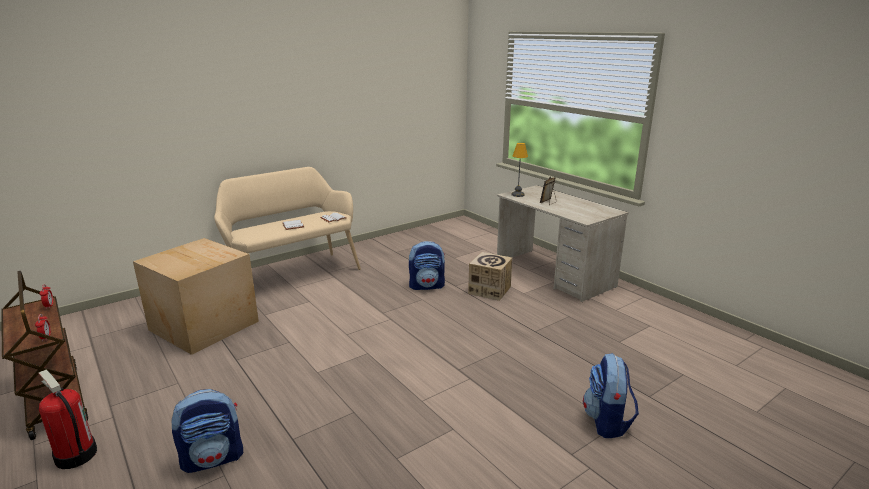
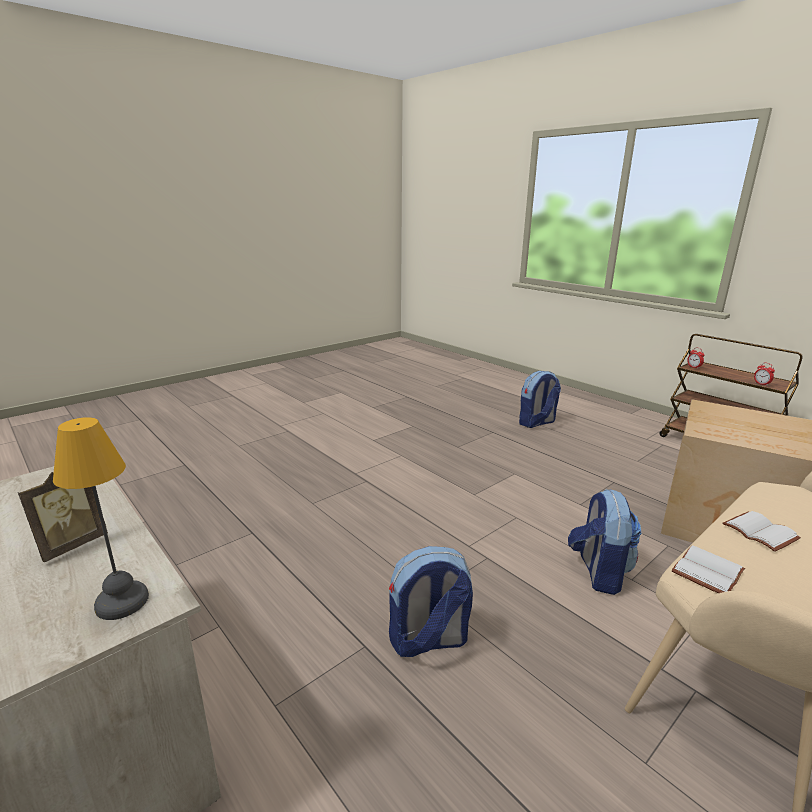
camera: 175 degrees right, 0 degrees up
(75, 455) = (630, 421): fire extinguisher -> none
(489, 290) = (290, 632): cardboard box -> none
(607, 422) = (244, 447): backpack -> backpack (598, 572)

